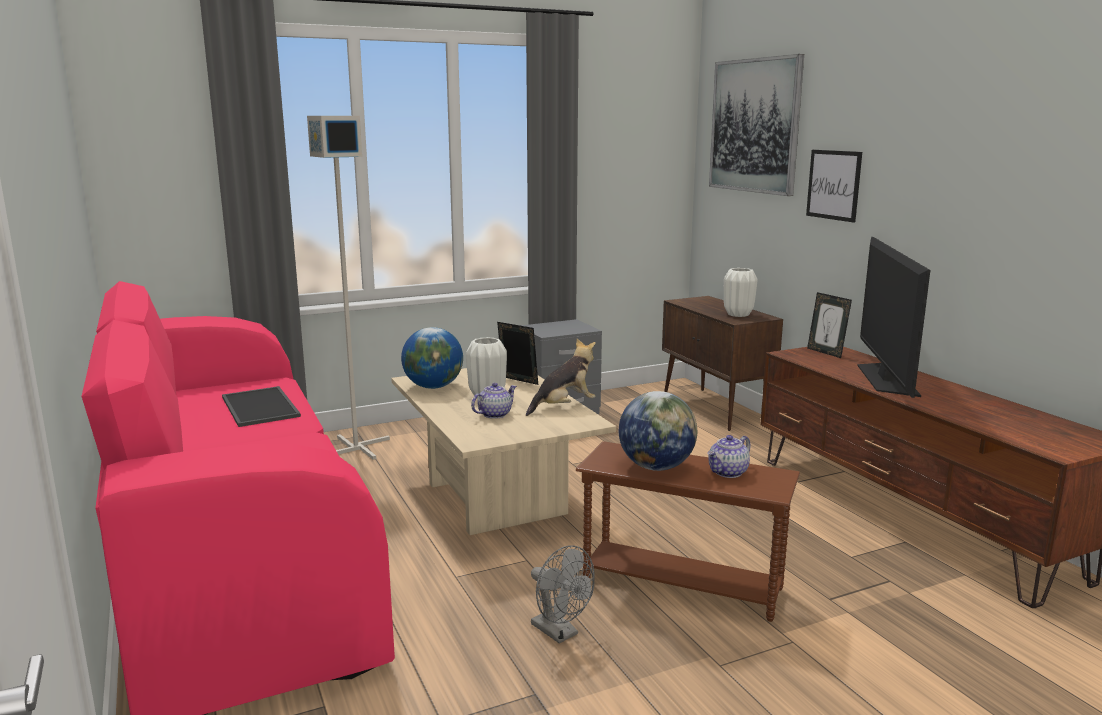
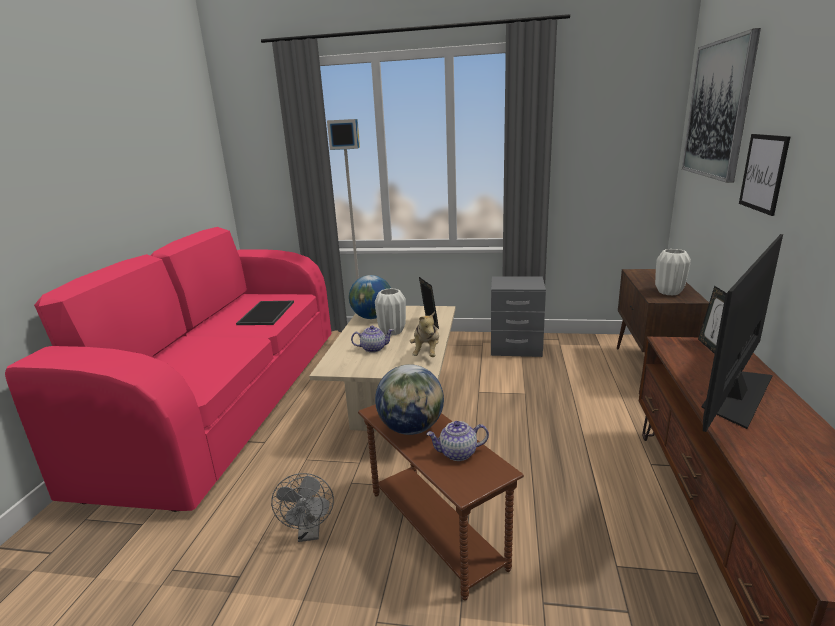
camera: 35 degrees right, 5 degrees up
(564, 407) = (426, 353): plush toy -> plush toy turned 90 degrees clockwise

